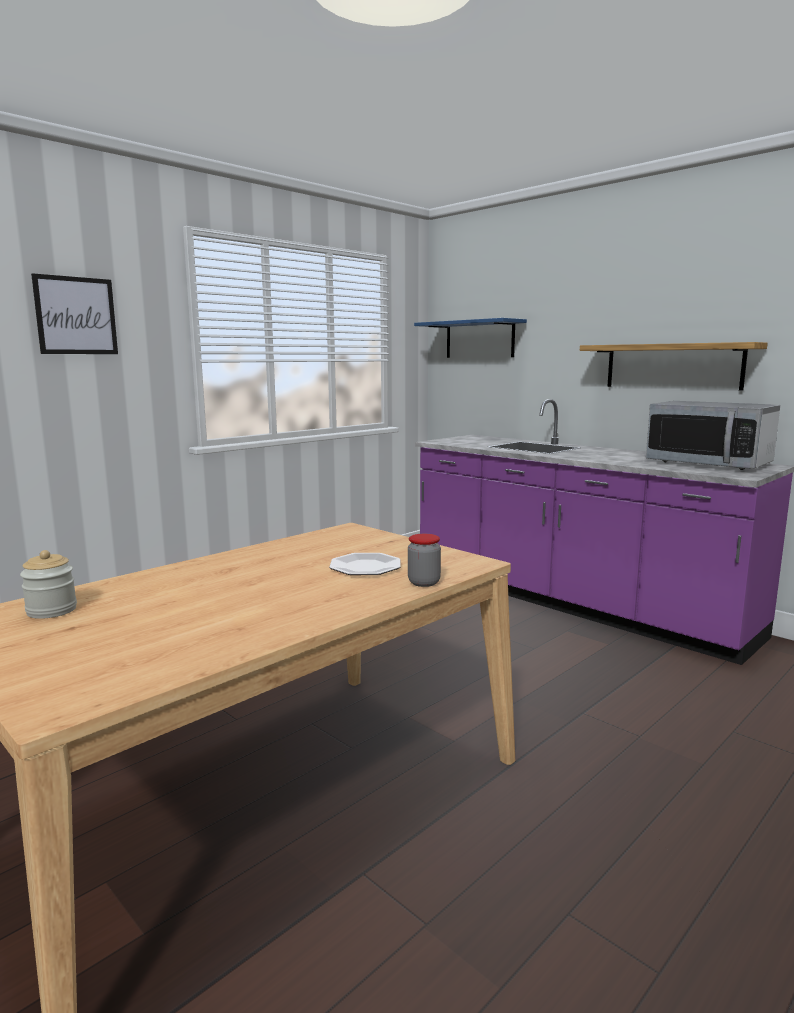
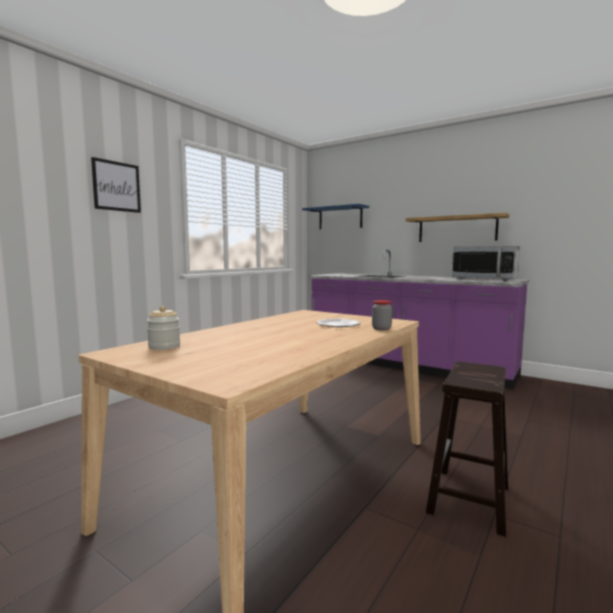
camera: 10 degrees left, 5 degrees down
(539, 881) = (469, 500): none -> brown stool

